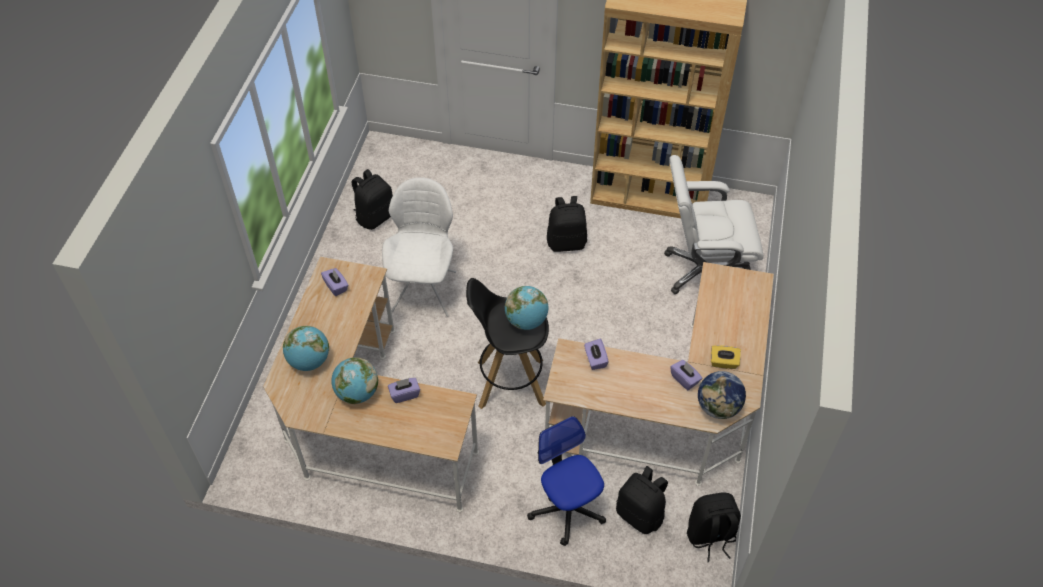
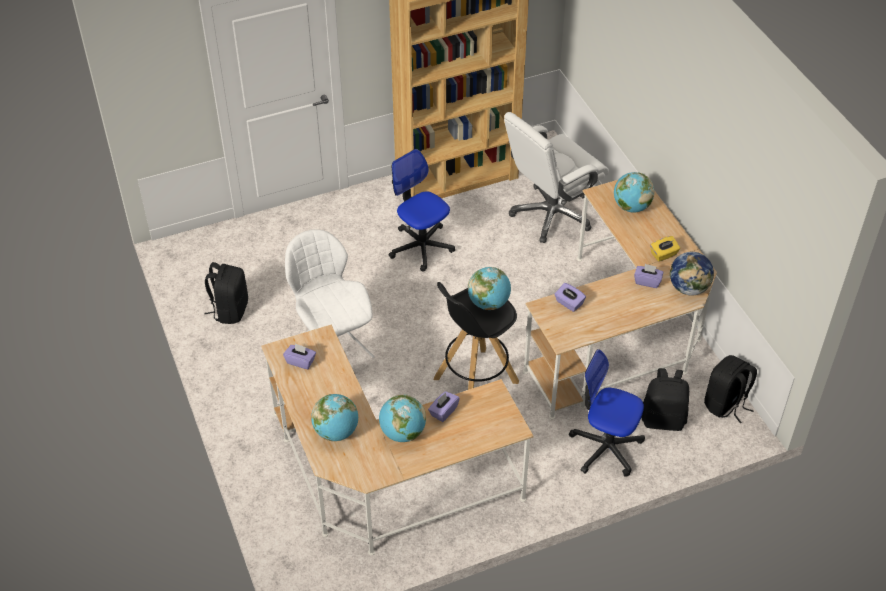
camera: 35 degrees left, 5 degrees down
(566, 242) = (421, 246): black backpack -> office chair
(734, 301) = (631, 207): none -> globe

